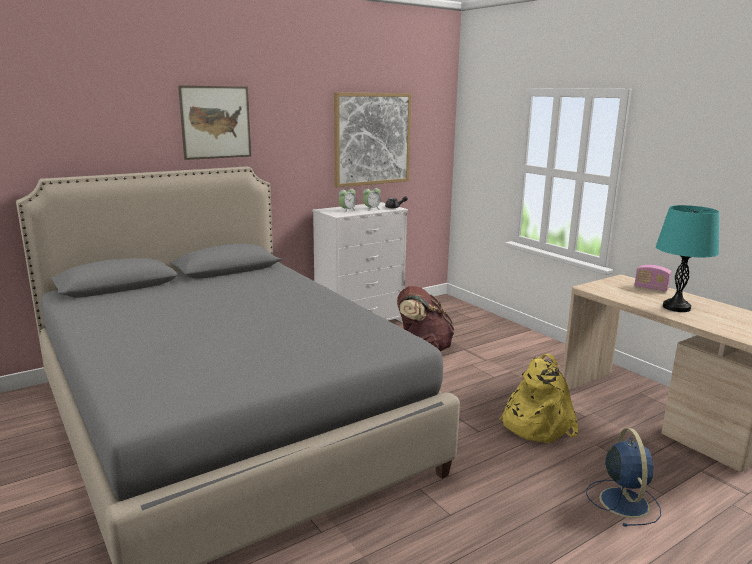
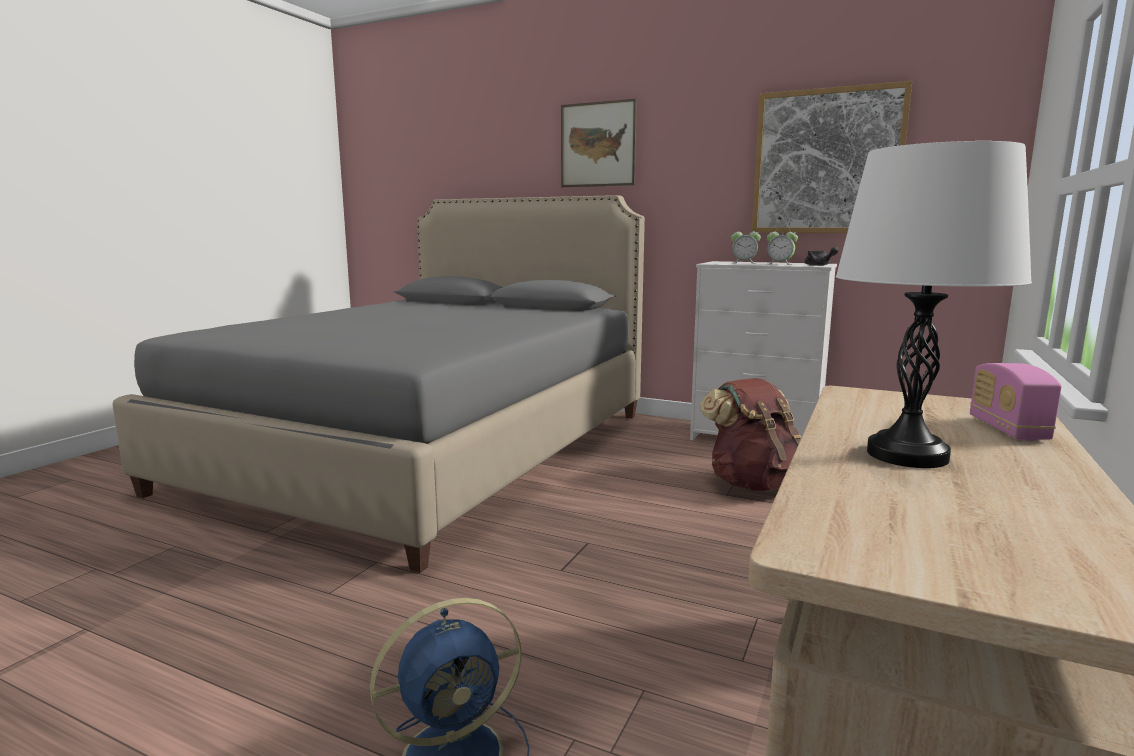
camera: 60 degrees right, 5 degrees down
(534, 424) = (640, 611): yellow backpack -> none
(676, 307) = (906, 455): turquoise table lamp -> white table lamp

